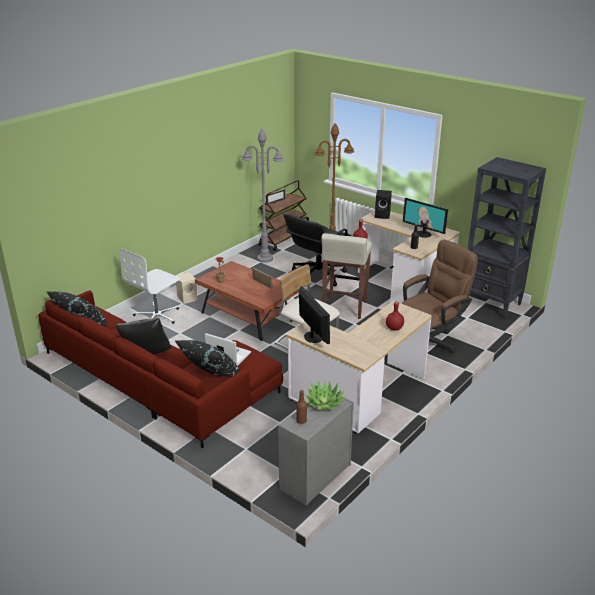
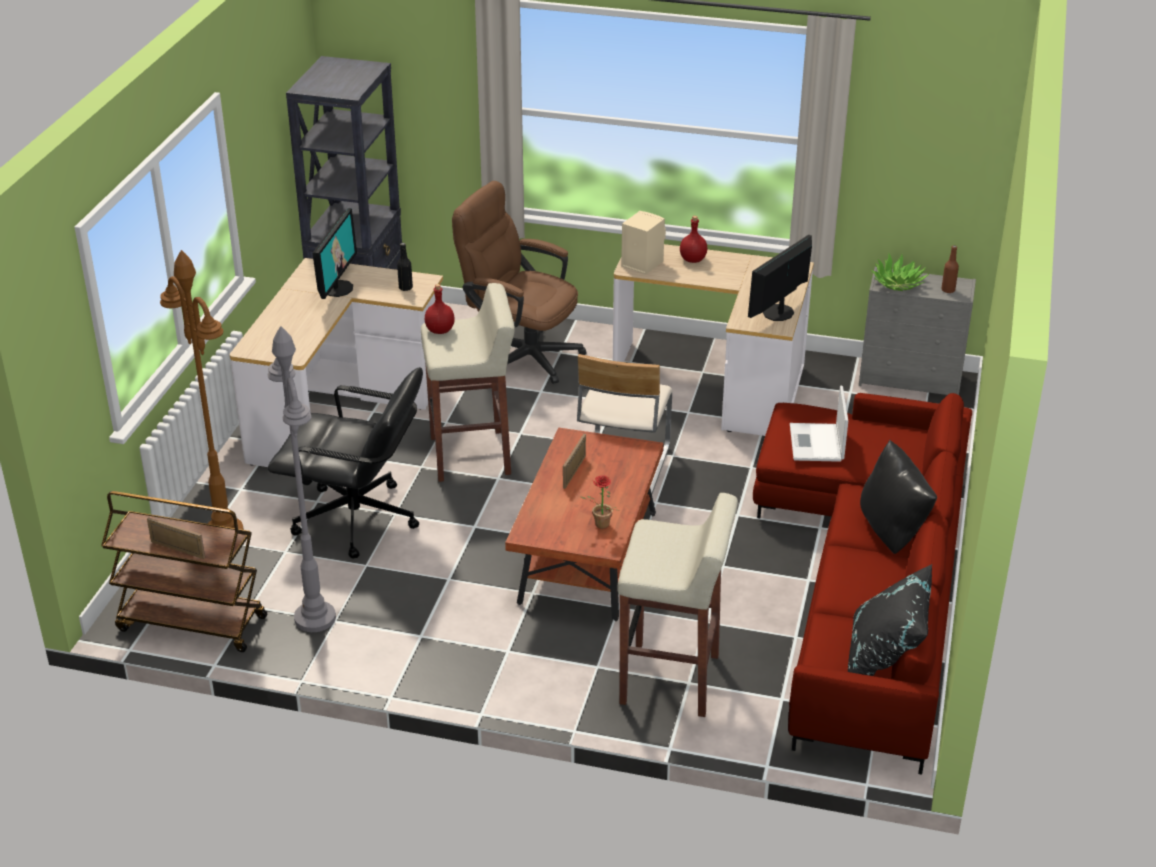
camera: 115 degrees left, 5 degrees up
(157, 316) = (672, 680): white office chair -> beige stool
(188, 298) = (571, 666): beige speaker -> beige speaker (641, 263)
(210, 375) = (879, 445): black pillow -> none
(383, 215) = (268, 343): black speaker -> none

